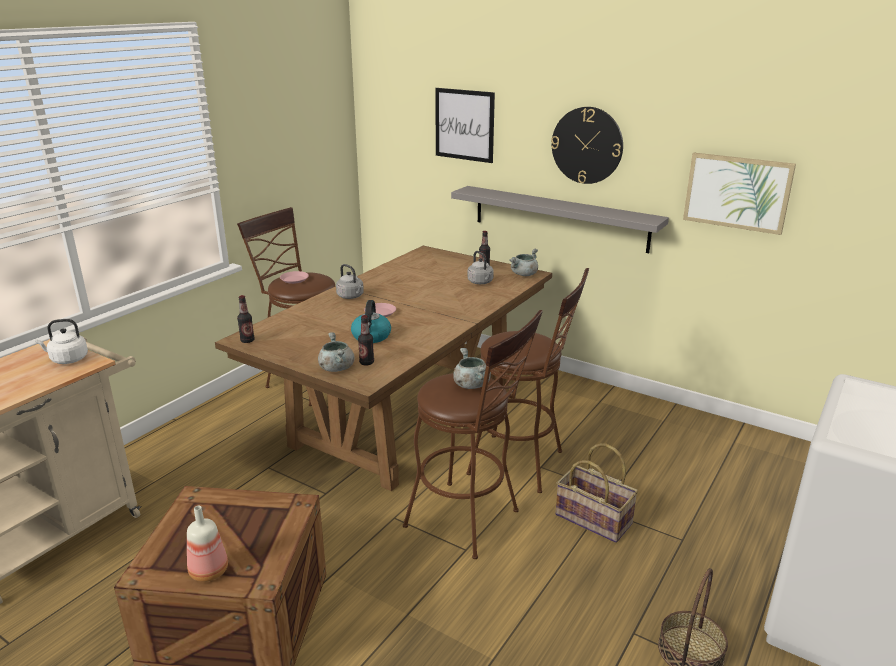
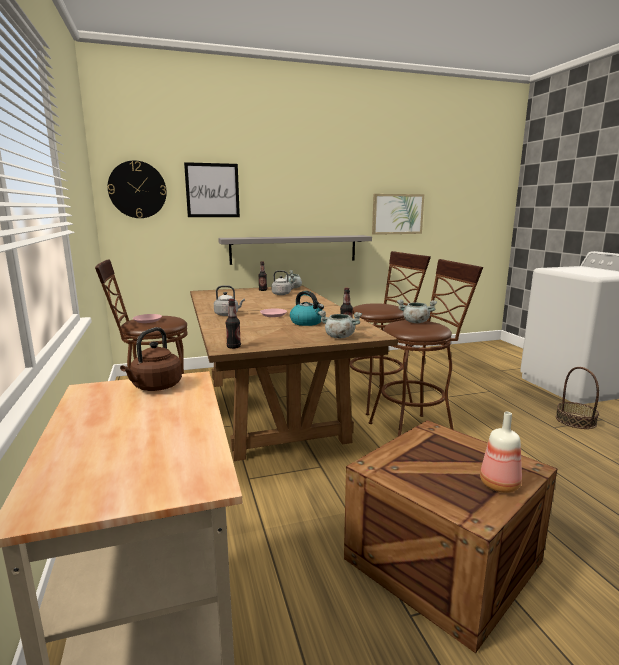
camera: 50 degrees left, 10 degrees down
(67, 359) = (155, 387): white kettle -> brown kettle
(587, 145) = (309, 196): wall clock -> wall clock (137, 189)
(594, 519) = (452, 401): basket -> none

